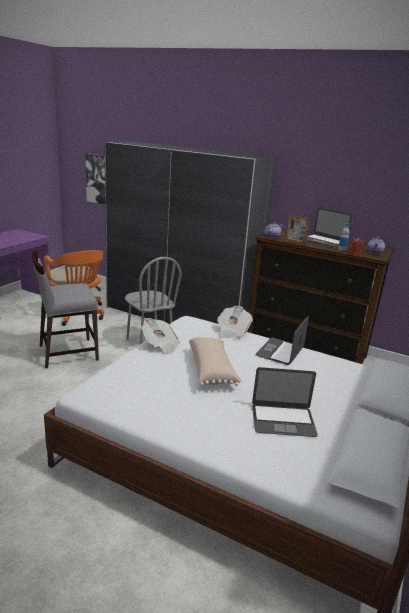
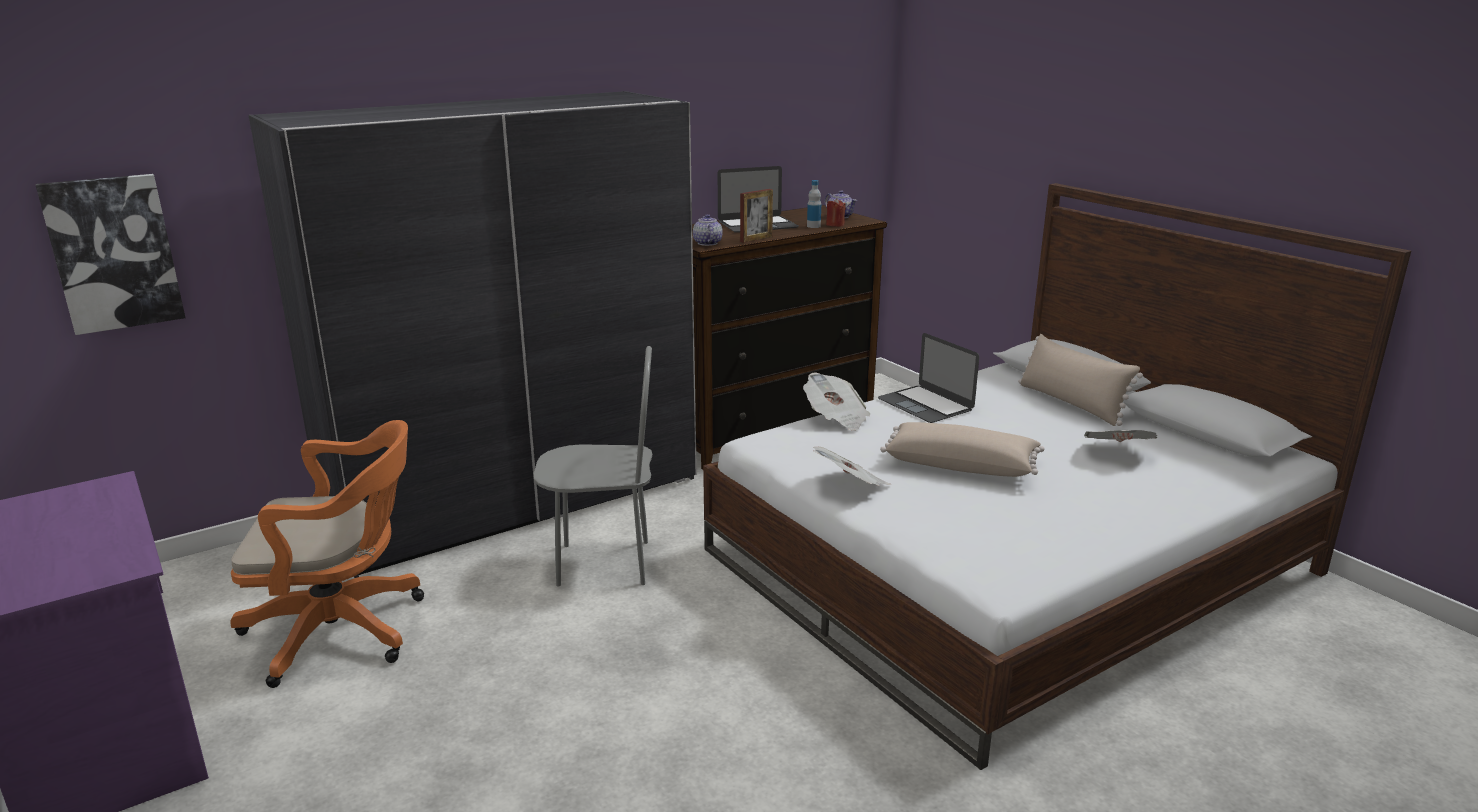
camera: 60 degrees left, 0 degrees up
(67, 352) = (549, 679): grey chair -> none
(283, 420) = (1117, 453): laptop -> newspaper
(346, 398) = (1071, 403): none -> beige pillow

